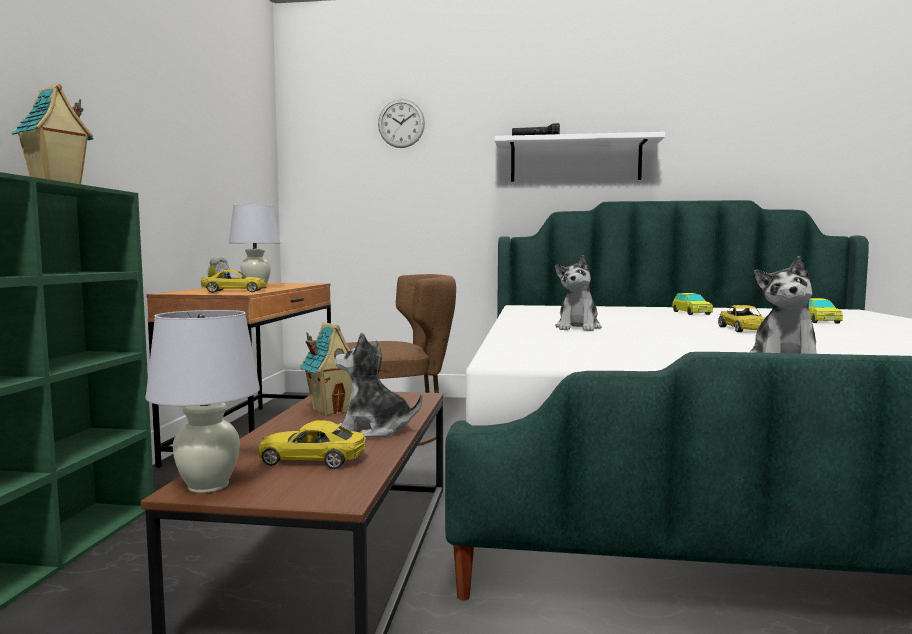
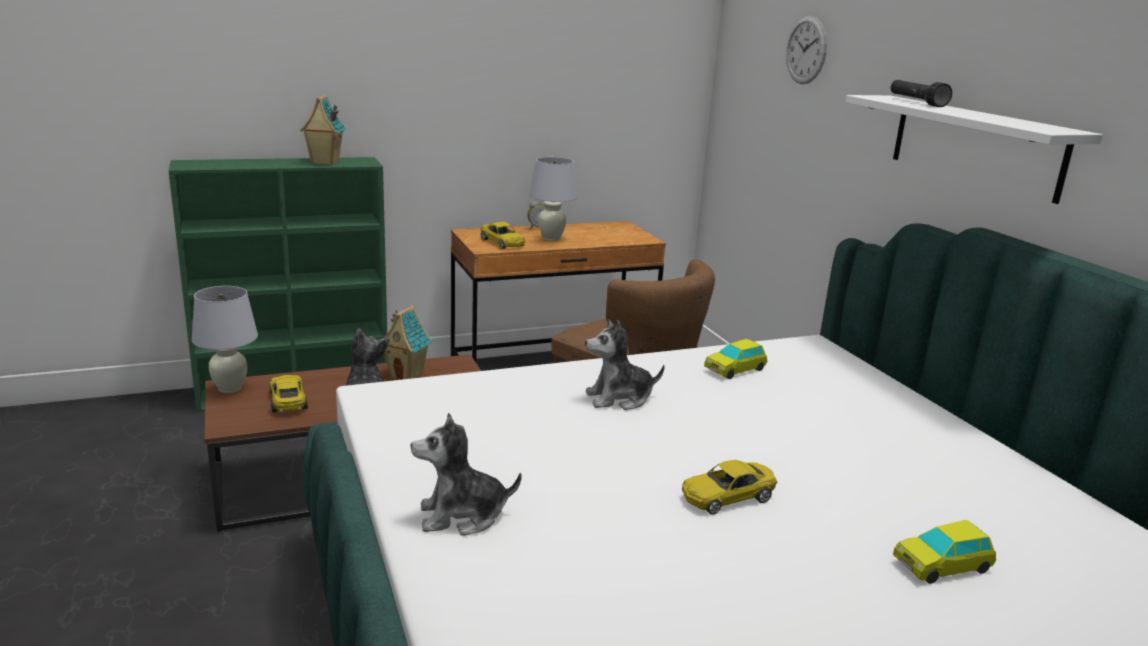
camera: 60 degrees right, 15 degrees up
(691, 313) = (904, 457): toy car -> toy car (735, 370)

